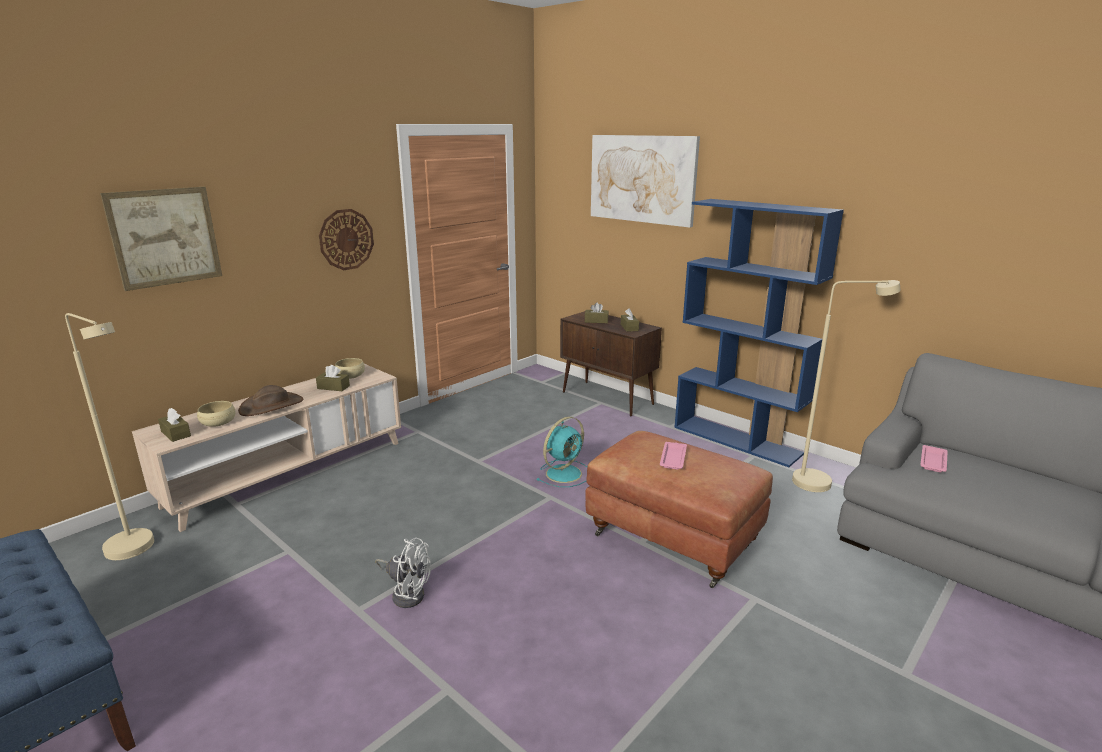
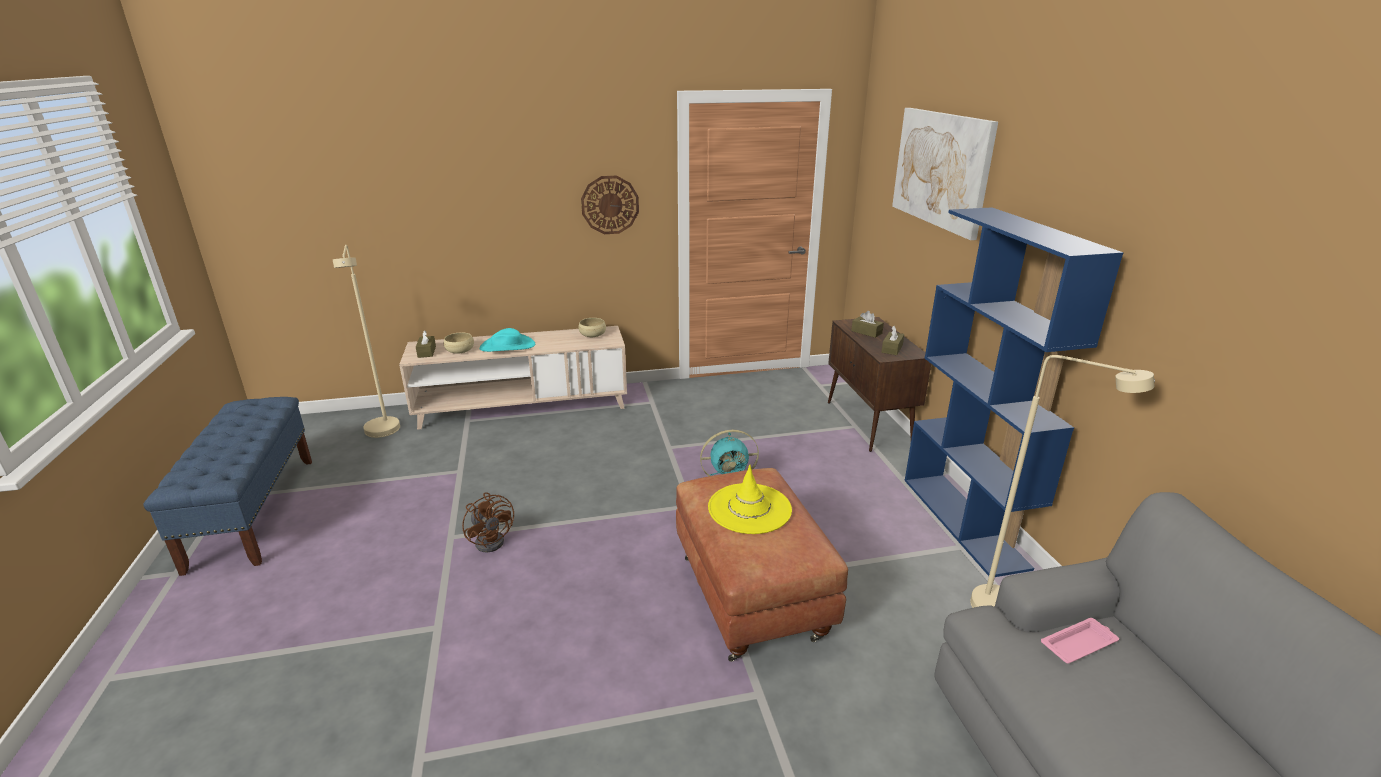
camera: 35 degrees right, 5 degrees up
(165, 237) = (443, 190): picture -> none
(271, 405) = (507, 346): brown hat -> turquoise hat
(333, 387) = (567, 342): brown tissue box -> none
(406, 593) = (493, 539): white fan -> brown fan
(673, 458) = (749, 509): pink tray -> yellow hat

